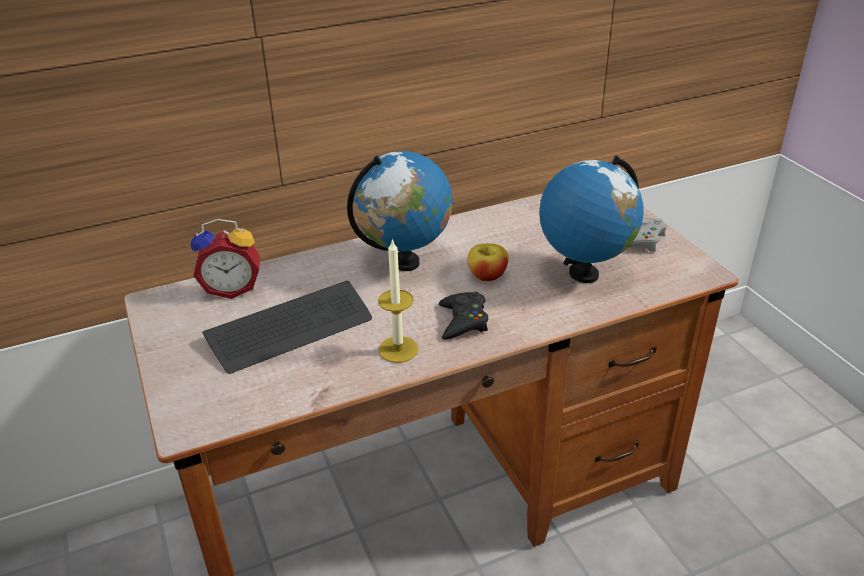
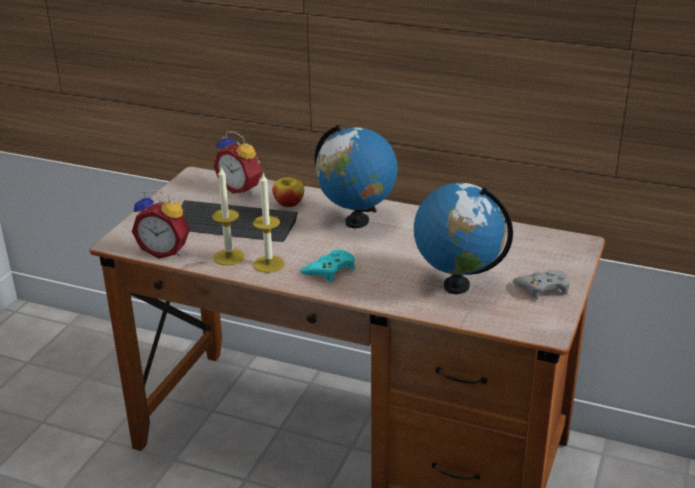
camera: 45 degrees right, 5 degrees down
(264, 402) = (165, 251): none -> alarm clock
(346, 366) = (229, 257): none -> candle
(463, 321) = (330, 270): black game controller -> turquoise game controller
(487, 276) = (391, 254): apple -> apple (289, 203)

